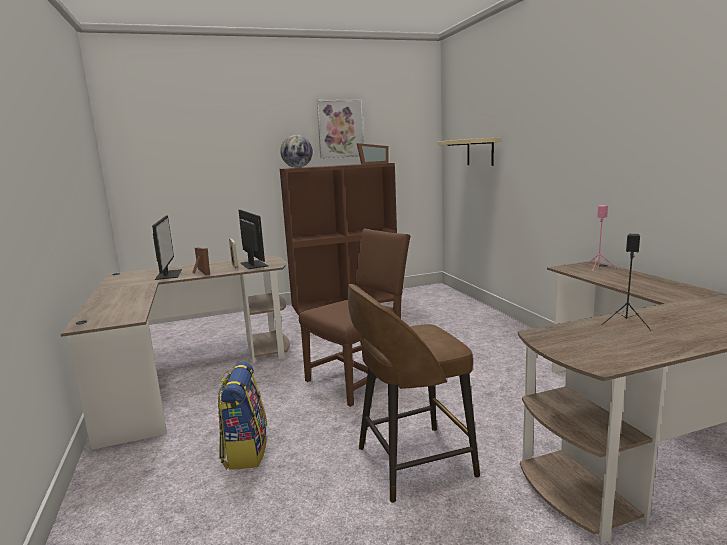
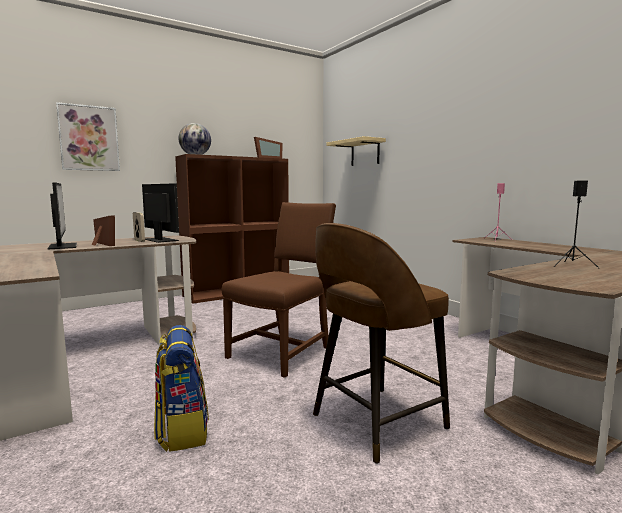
camera: 15 degrees left, 5 degrees down
(340, 128) = (235, 125): picture -> picture (89, 138)

